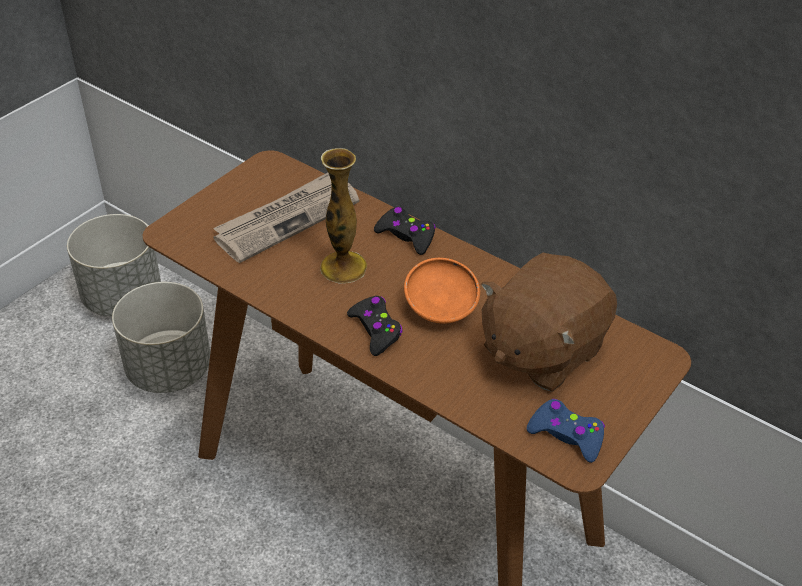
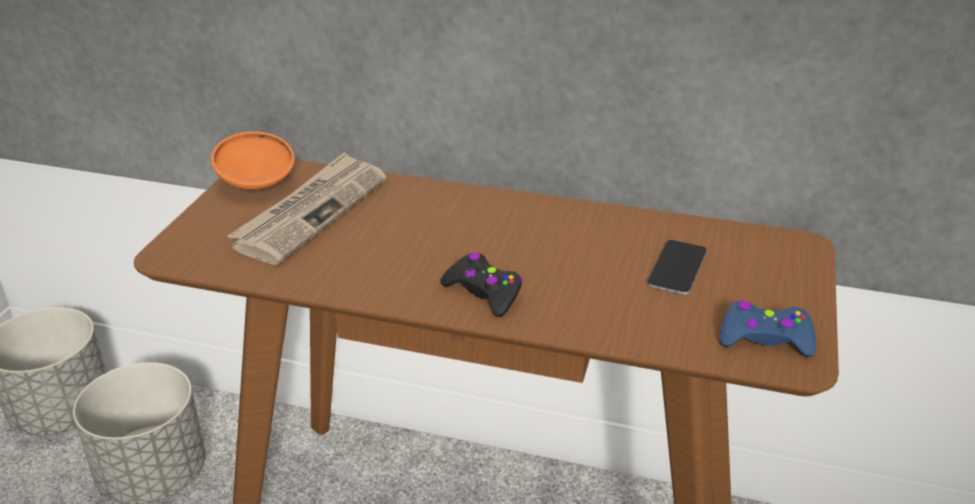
camera: 20 degrees left, 10 degrees down
(343, 267) = (406, 242): vase -> none
(406, 236) = (459, 199): black game controller -> none
(440, 310) = (543, 256): orange bowl -> orange bowl (256, 184)
(541, 350) = (677, 268): brown plush toy -> phone

